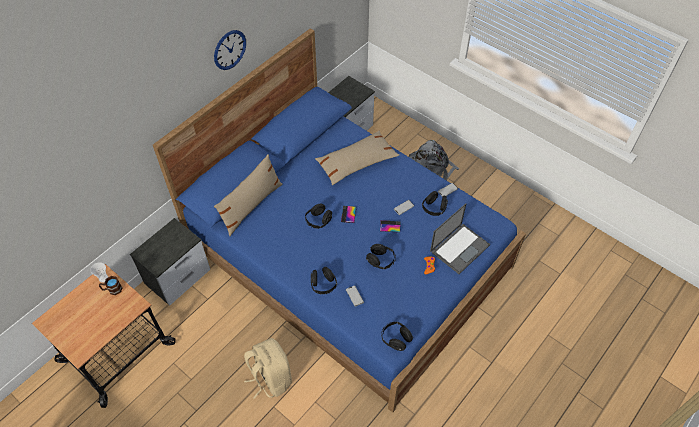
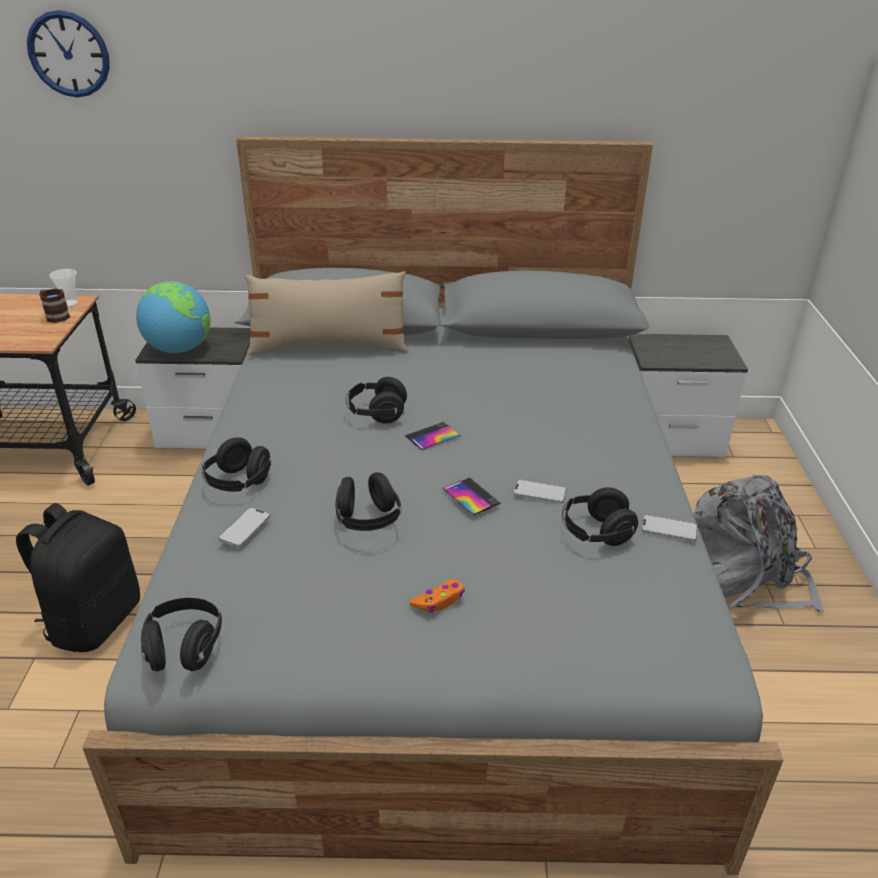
camera: 50 degrees right, 20 degrees down
(164, 255) = (179, 349): none -> globe
(229, 49) = (449, 59): wall clock -> wall clock (69, 54)
(270, 378) = (94, 620): beige backpack -> black backpack
(349, 256) = (439, 576): blue bed -> grey bed
(356, 162) = (557, 396): beige pillow -> none
(460, 247) = (548, 624): laptop -> none

